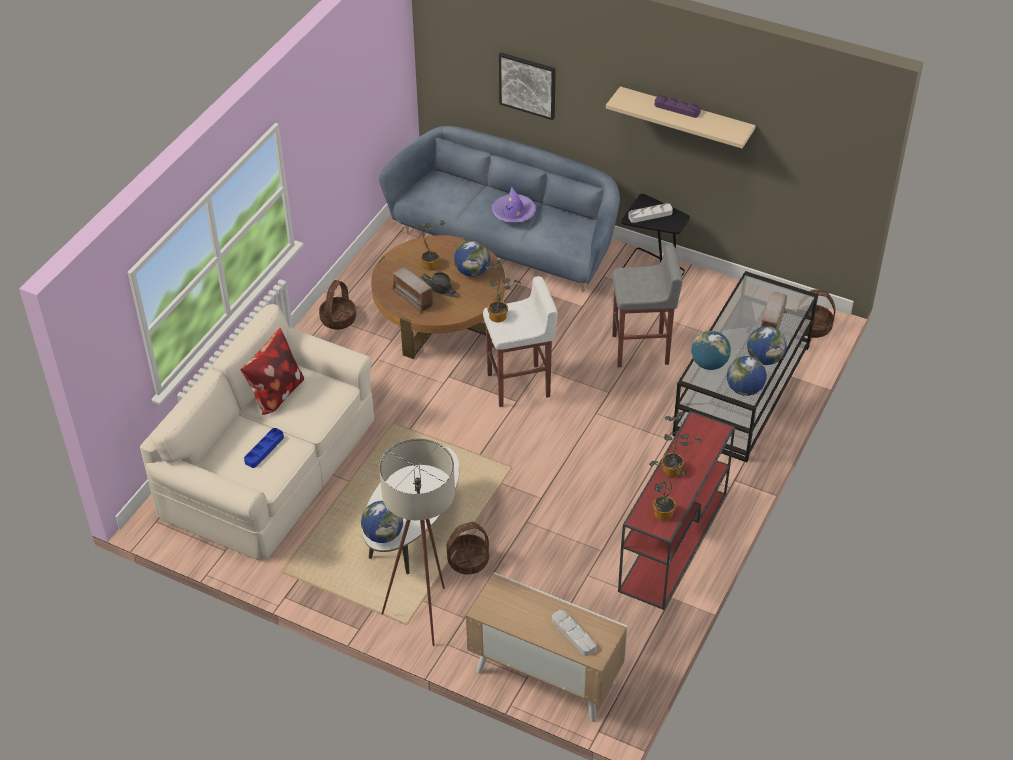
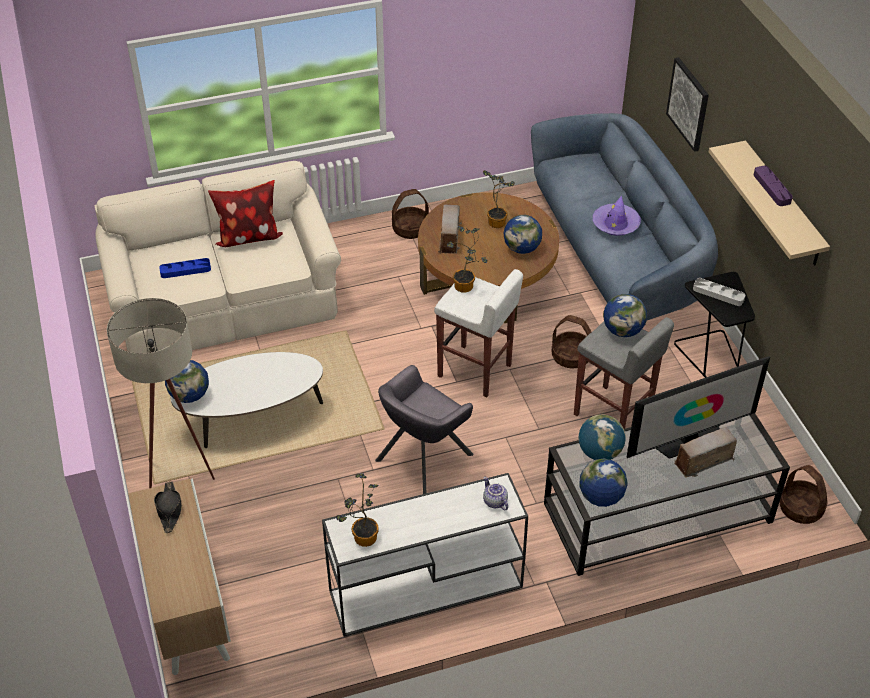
camera: 45 degrees right, 0 degrees up
(440, 288) = (480, 244): black hat -> black hat (169, 510)
(468, 561) = (257, 473): basket -> basket (570, 356)
(562, 465) = (423, 457): none -> grey armchair
(573, 634) = (175, 575): grey tray -> none
(673, 543) = (424, 590): red console table -> white console table
(674, 470) = (425, 511): potted plant -> none
(705, 433) = (494, 501): none -> teapot
(747, 318) = (689, 439): none -> television
(764, 359) = (656, 485): globe -> globe (622, 331)

